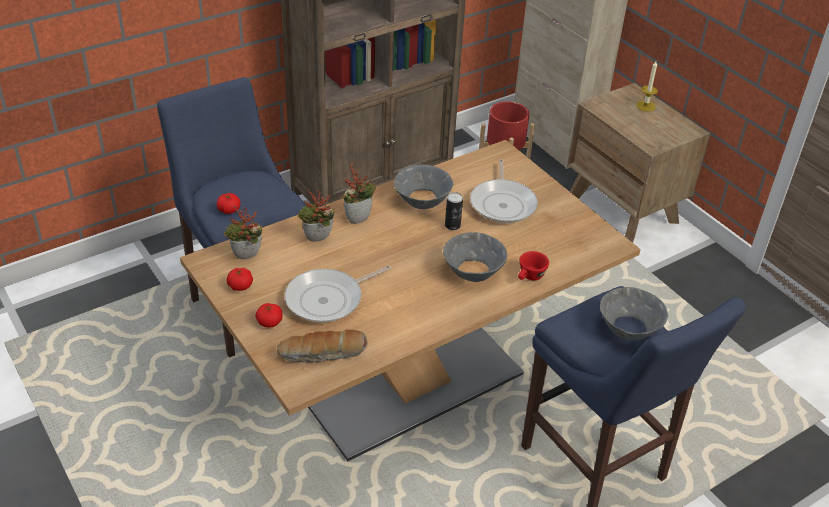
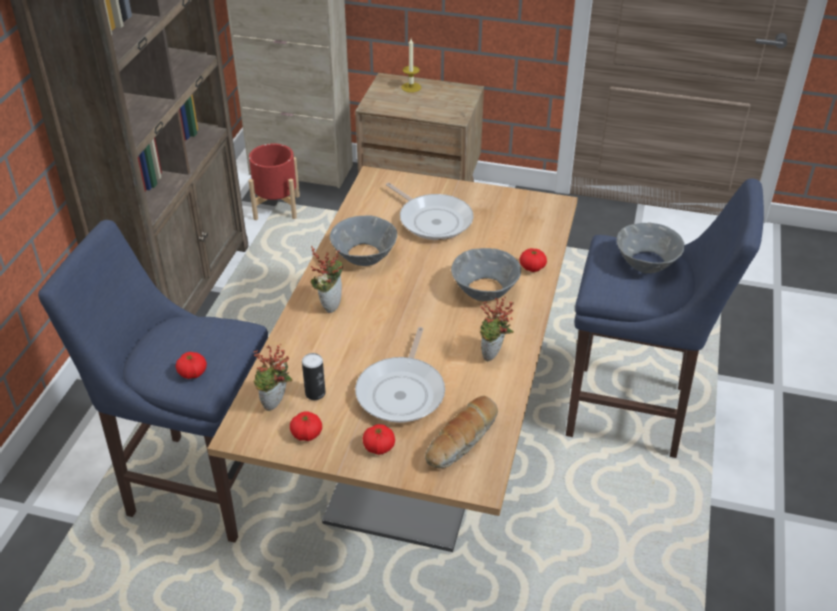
camera: 40 degrees left, 0 degrees up
(317, 240) = (320, 347): potted plant -> potted plant (493, 356)
(452, 225) = (418, 262): can -> can (315, 393)
(530, 277) = (532, 267): red cup -> tomato

